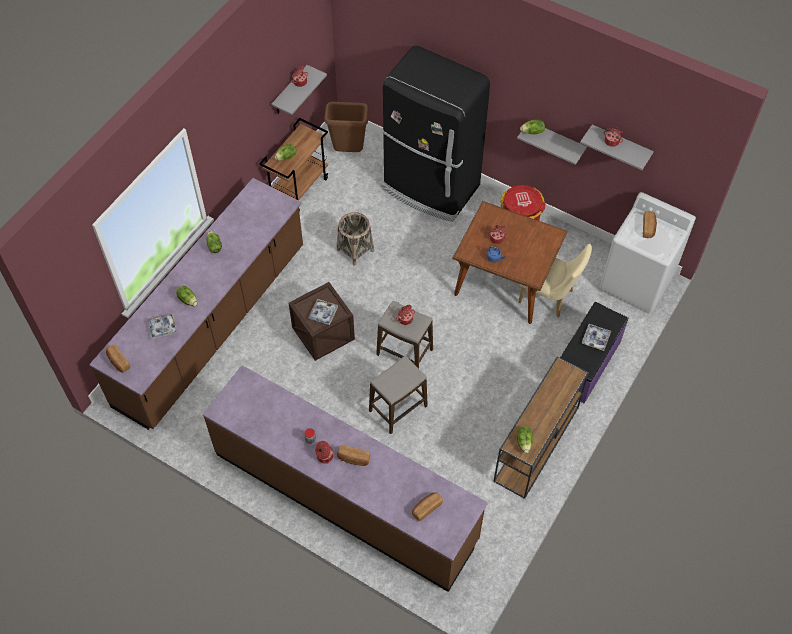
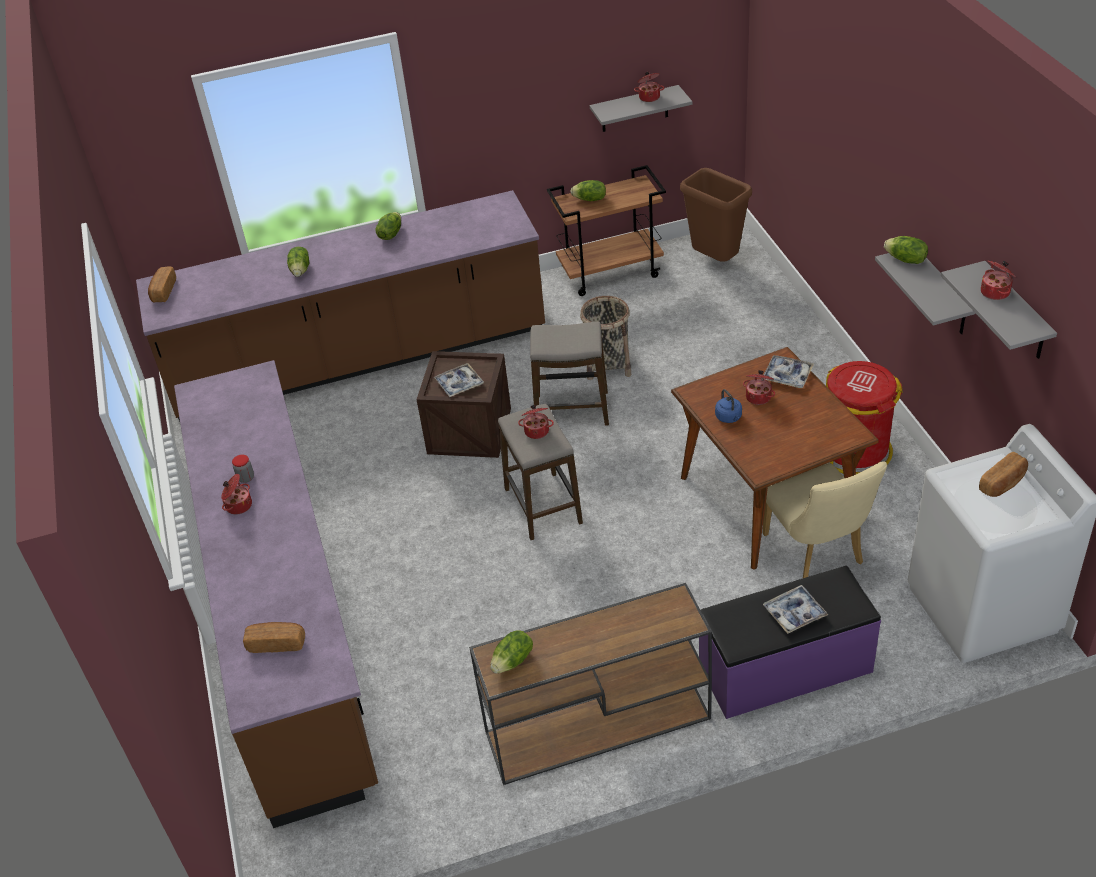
camera: 45 degrees right, 15 degrees down
(162, 327) = (243, 283): tray -> tray (787, 376)
(353, 459) = (265, 529): bread -> none
(398, 408) = (462, 564): stool -> stool (571, 410)
(430, 188) = (780, 344): black fridge -> none

